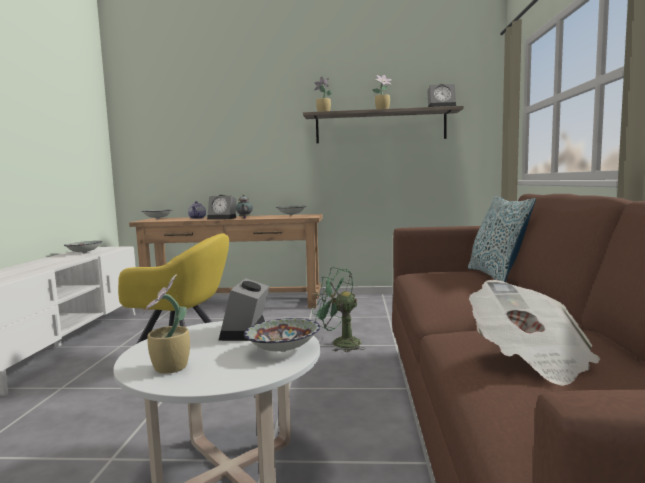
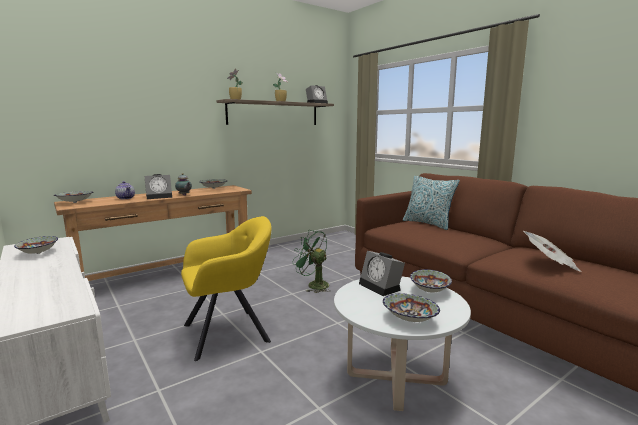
camera: 40 degrees left, 5 degrees up
(170, 369) = (410, 319): potted plant -> bowl
(340, 343) = (313, 285): green fan -> green fan turned 45 degrees clockwise

